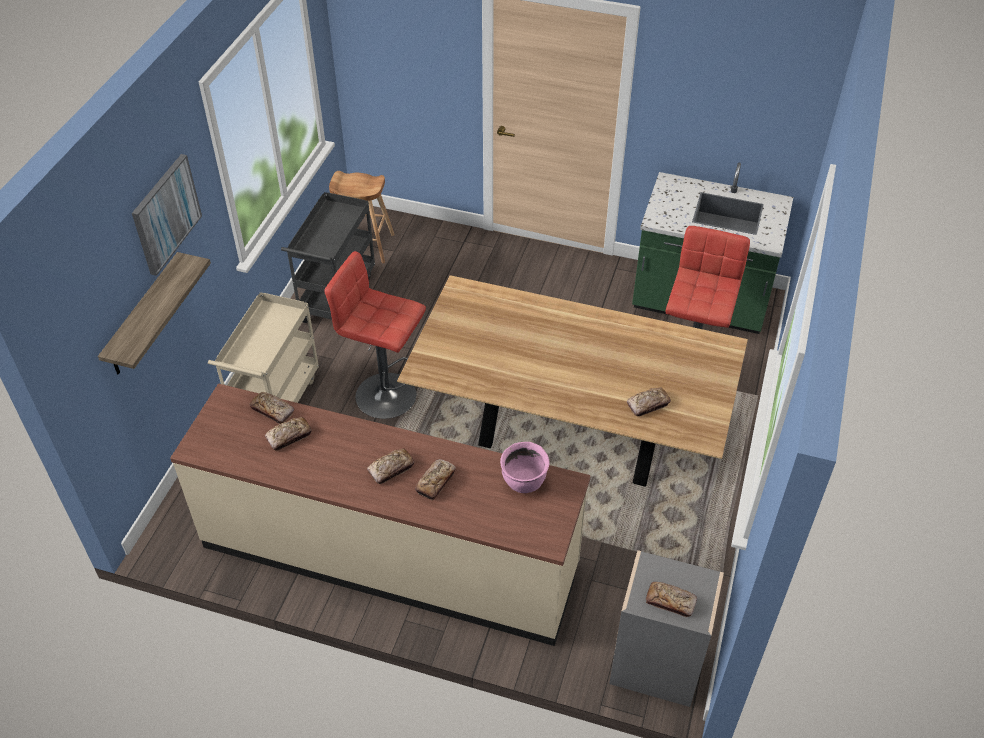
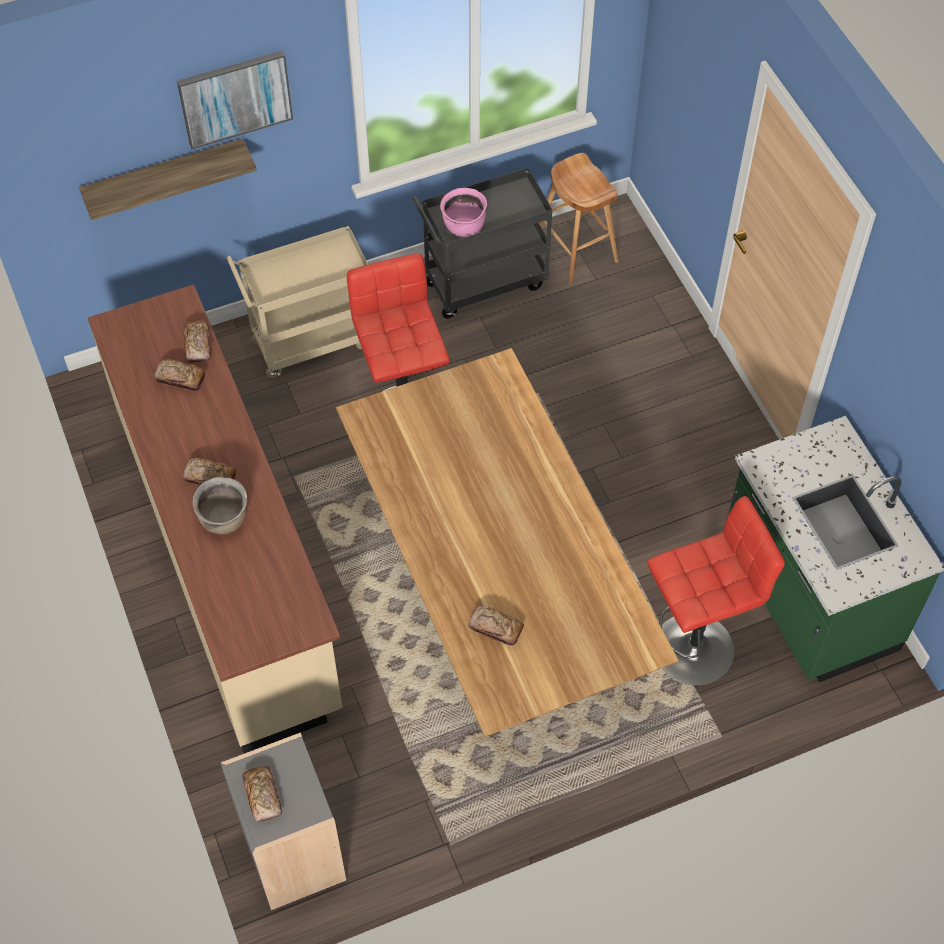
camera: 50 degrees right, 10 degrees up
(435, 482) = (225, 520): bread -> brown cooking pot
(524, 482) = (284, 587): pink cooking pot -> pink cooking pot (464, 227)

